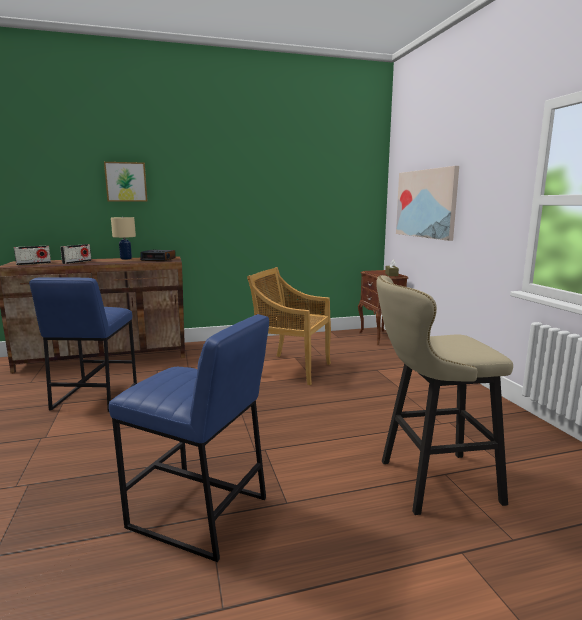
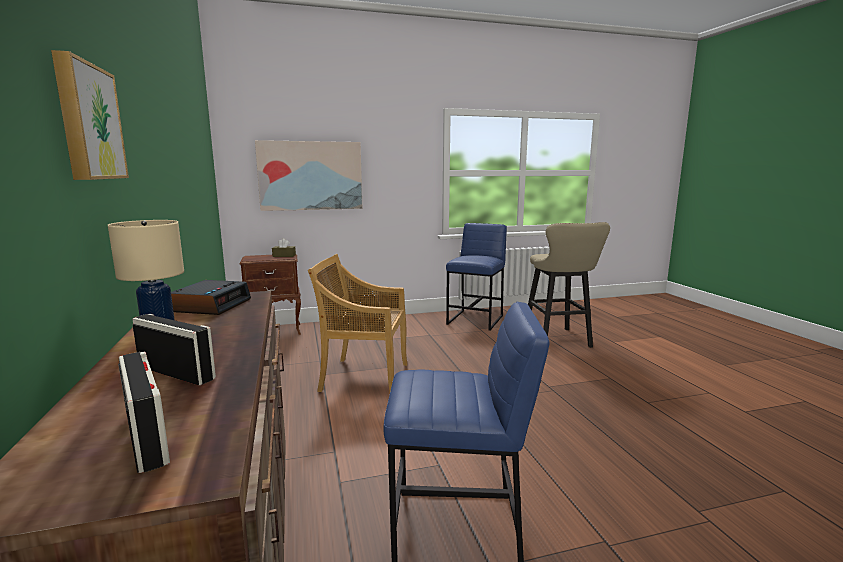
camera: 90 degrees left, 0 degrees up
(200, 513) = (647, 406): blue chair -> blue chair (475, 319)
(290, 369) = (363, 377): beige chair -> beige chair turned 75 degrees clockwise

